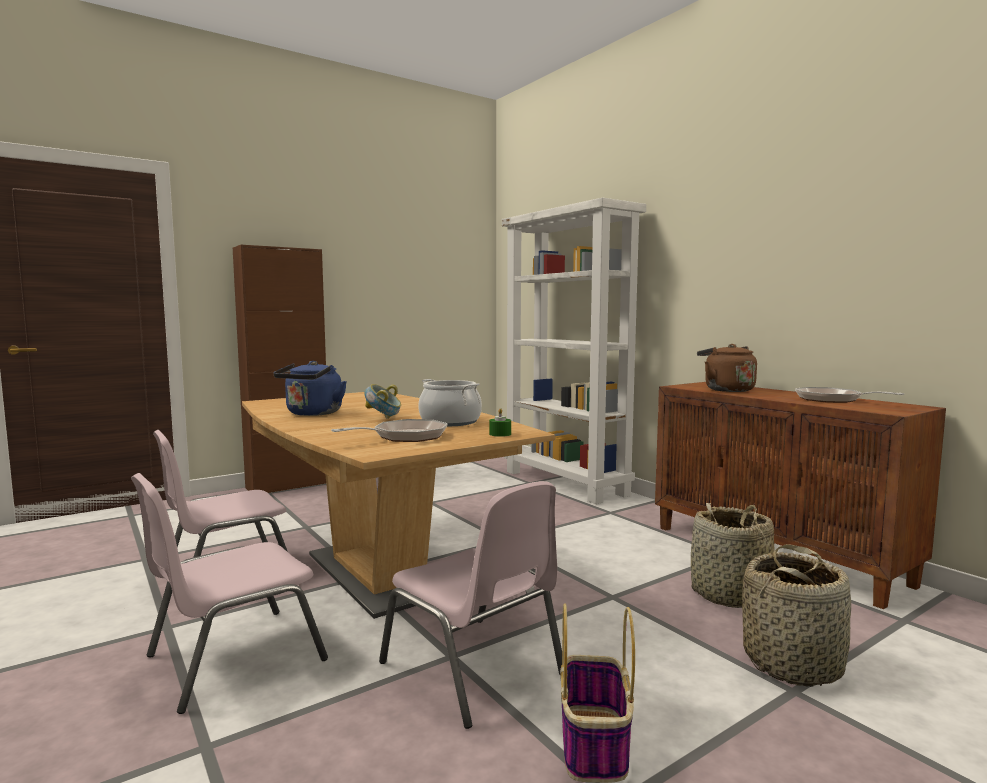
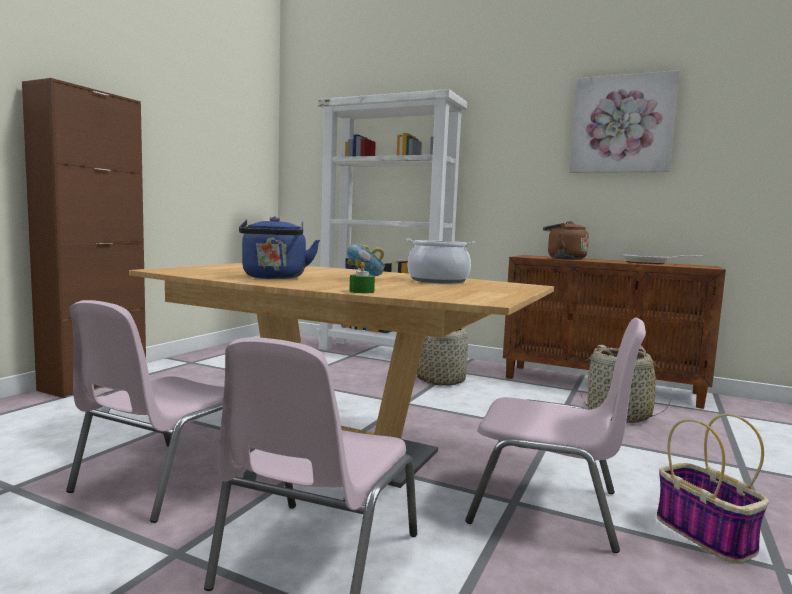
camera: 30 degrees left, 0 degrees up
(405, 437) = (453, 290): frying pan -> none
(500, 434) = (517, 287): green candle -> green candle (361, 291)
(793, 662) = (715, 450): basket -> basket (441, 380)
(815, 215) = (622, 124): none -> picture

